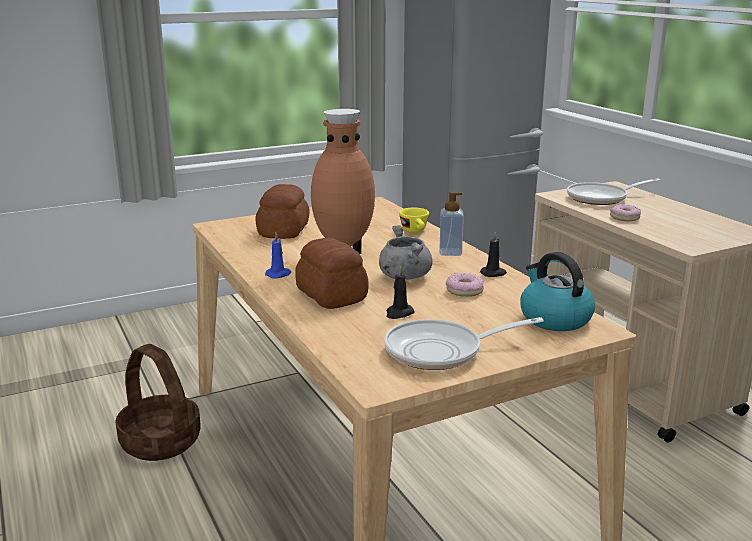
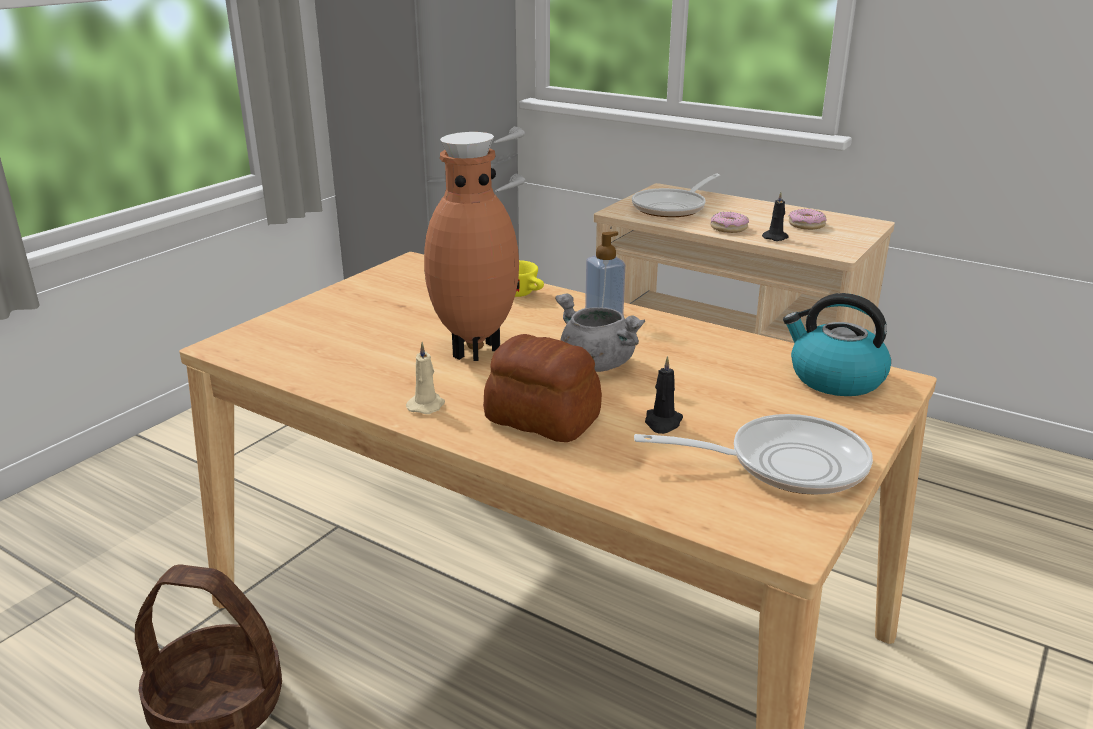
camera: 30 degrees left, 5 degrees up
(279, 274) = (427, 405): blue candle -> beige candle
(284, 230) = (342, 331): bread -> none
(441, 351) = (784, 464): frying pan -> frying pan turned 135 degrees counterclockwise
(464, 290) = (692, 367): donut -> donut (806, 225)
(493, 273) = (691, 334): black candle -> black candle (776, 237)

